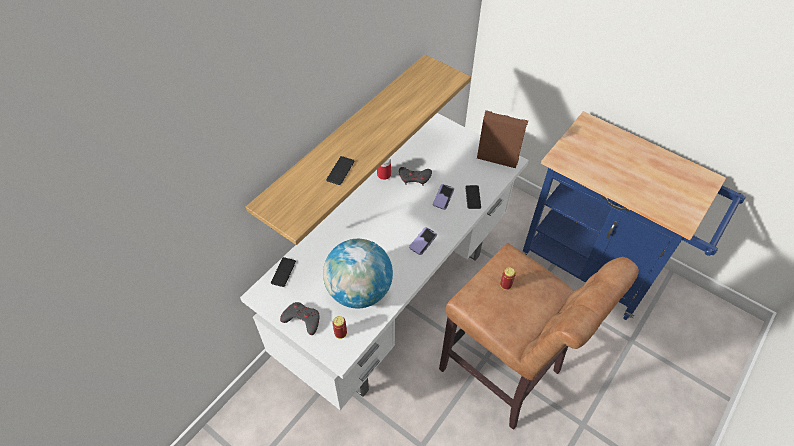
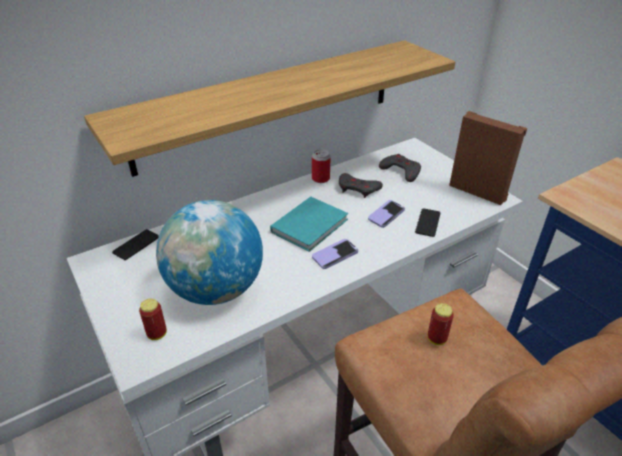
camera: 20 degrees right, 15 degrees down
(302, 319) = (120, 302): grey game controller -> grey game controller (401, 171)
(340, 171) = (228, 106): phone -> none
(397, 220) = (312, 225): none -> turquoise book

